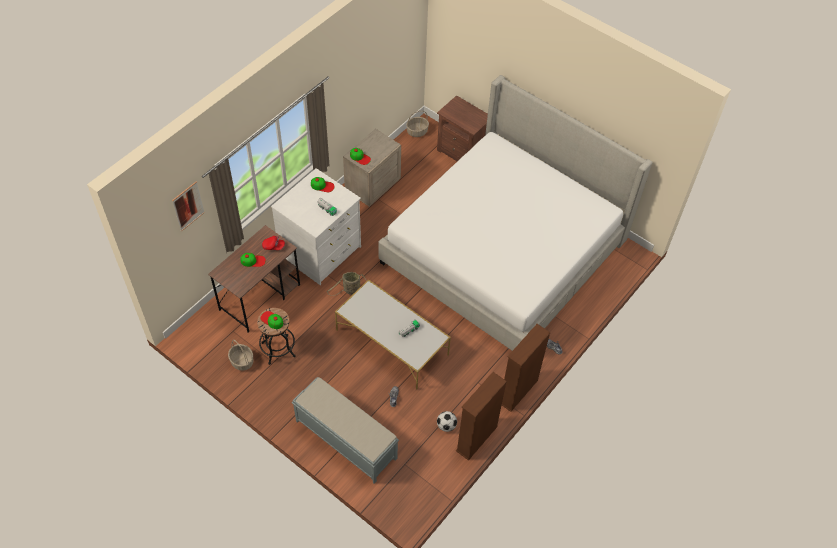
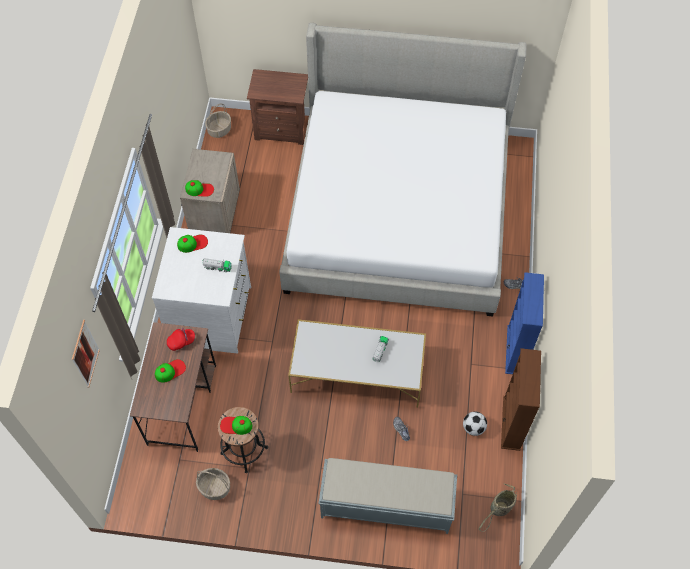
camera: 30 degrees left, 5 degrees up
(350, 290) = (274, 340): basket -> basket (499, 509)
(518, 391) = (515, 350): brown bookcase -> blue bookcase

